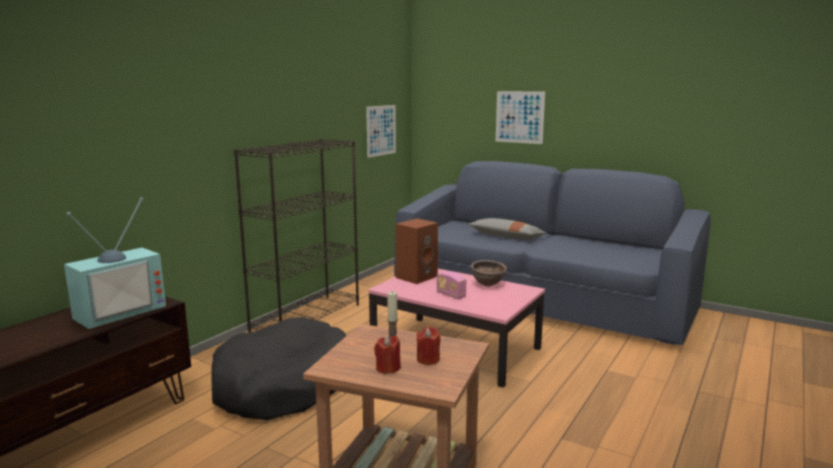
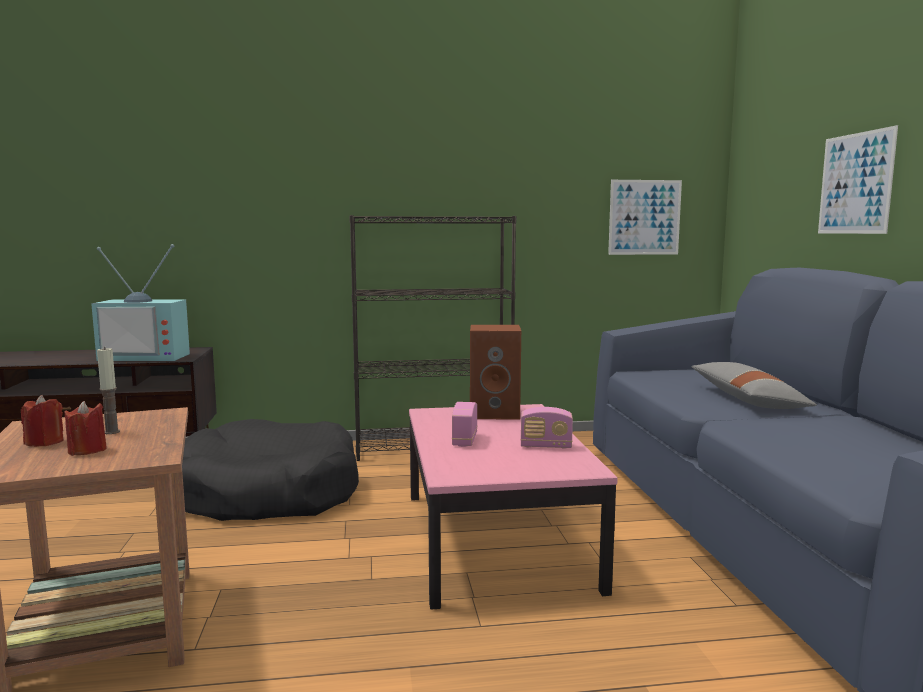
camera: 50 degrees right, 5 degrees down
(487, 285) = (546, 446): brown bowl -> radio

